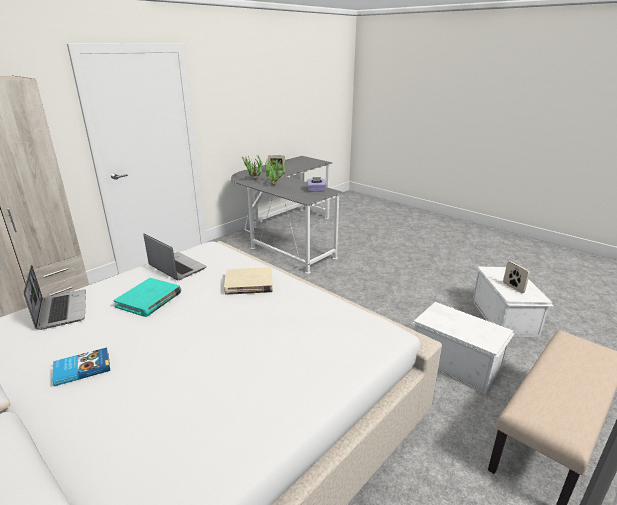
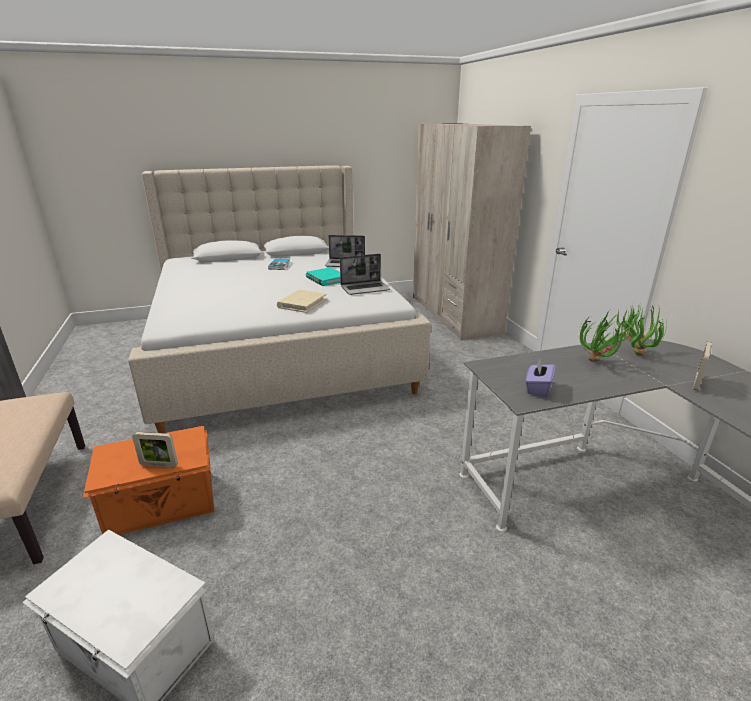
camera: 120 degrees right, 0 degrees up
(455, 362) = (162, 504): white storage box -> orange storage box
(513, 287) = (108, 573): picture frame -> picture frame (159, 465)

